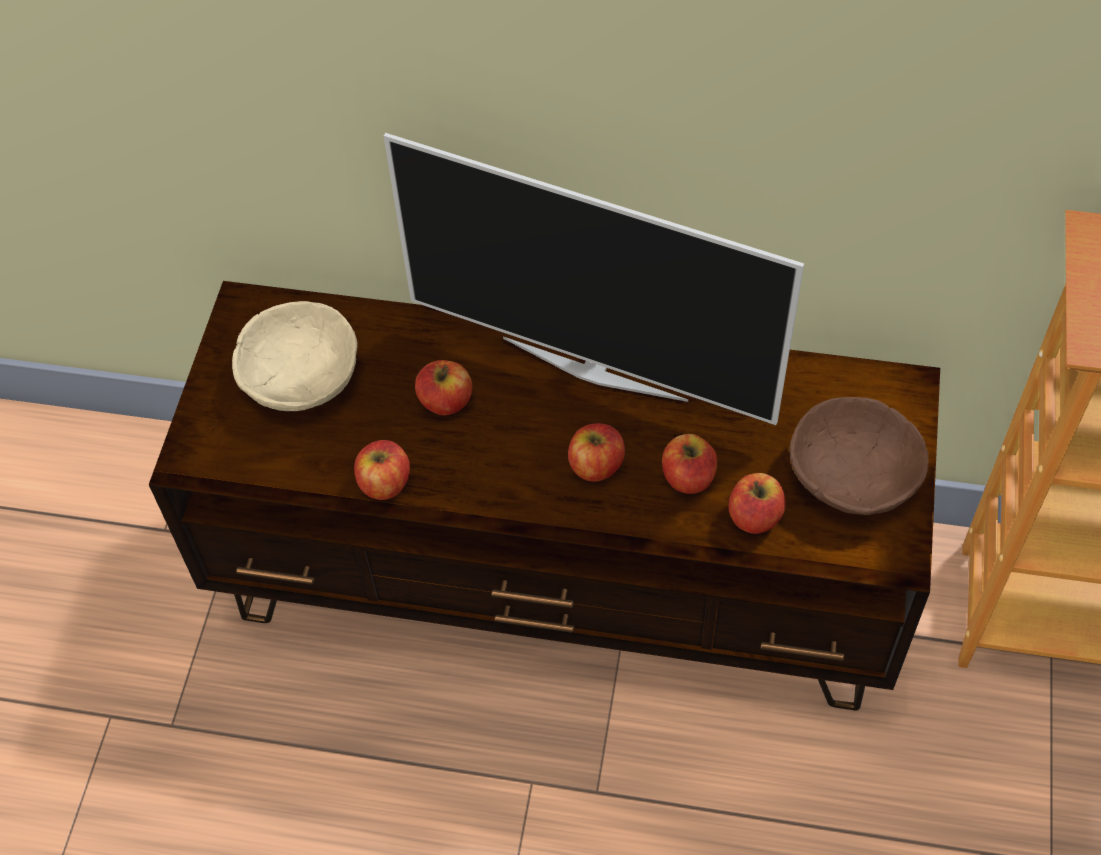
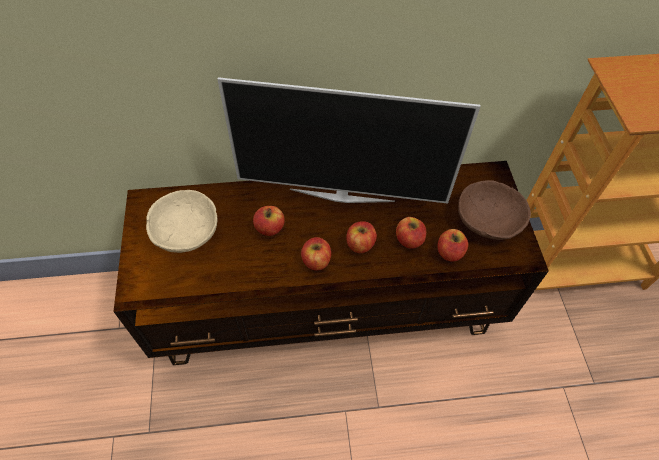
camera: 20 degrees left, 0 degrees up
(384, 483) = (250, 279): apple -> apple (316, 261)

